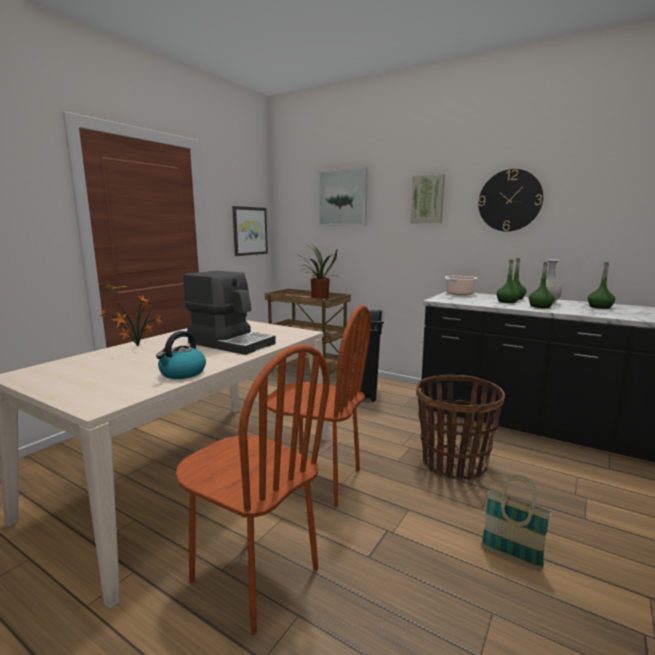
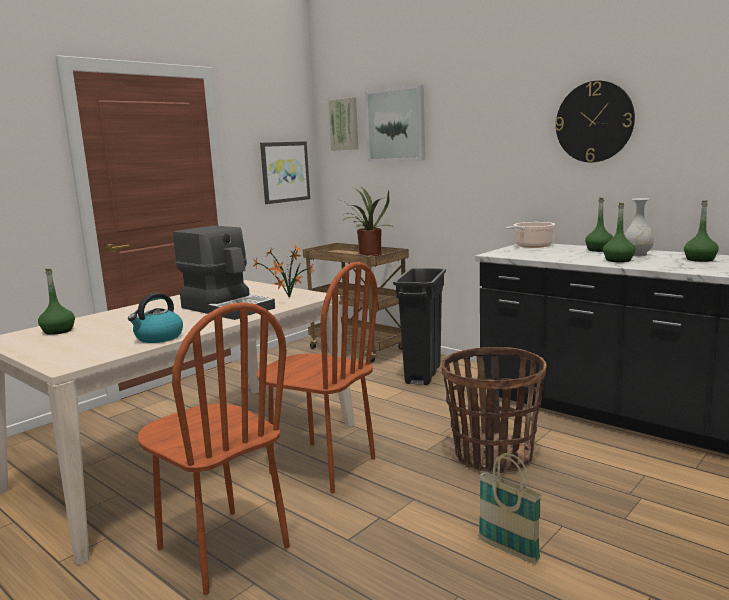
camera: 10 degrees right, 0 degrees up
(136, 347) = (126, 312): potted plant -> potted plant (288, 298)
(427, 199) = (495, 124): picture -> picture (345, 124)
(507, 301) = (583, 254): green bottle -> green bottle (58, 331)

